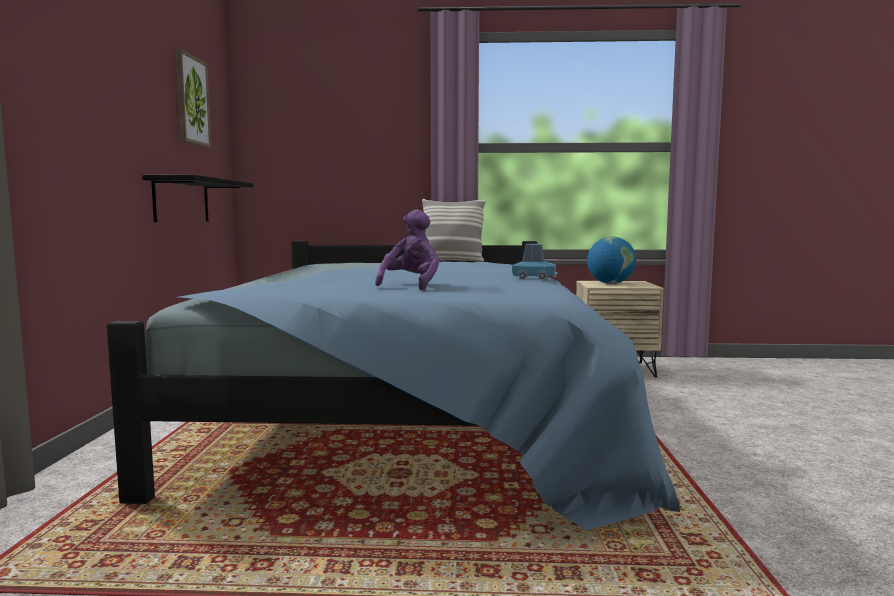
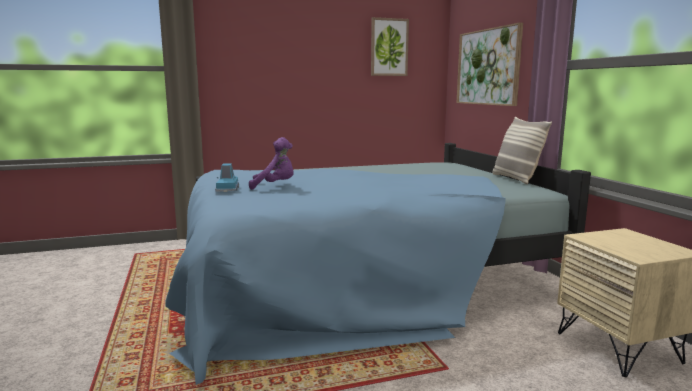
camera: 70 degrees right, 5 degrees up
(181, 200) = (368, 112): black shelf -> none
(331, 145) = (488, 67): none -> picture
(534, 277) = (352, 200): blue toy car -> blue toy car (227, 189)
(610, 283) = (624, 240): globe -> none

